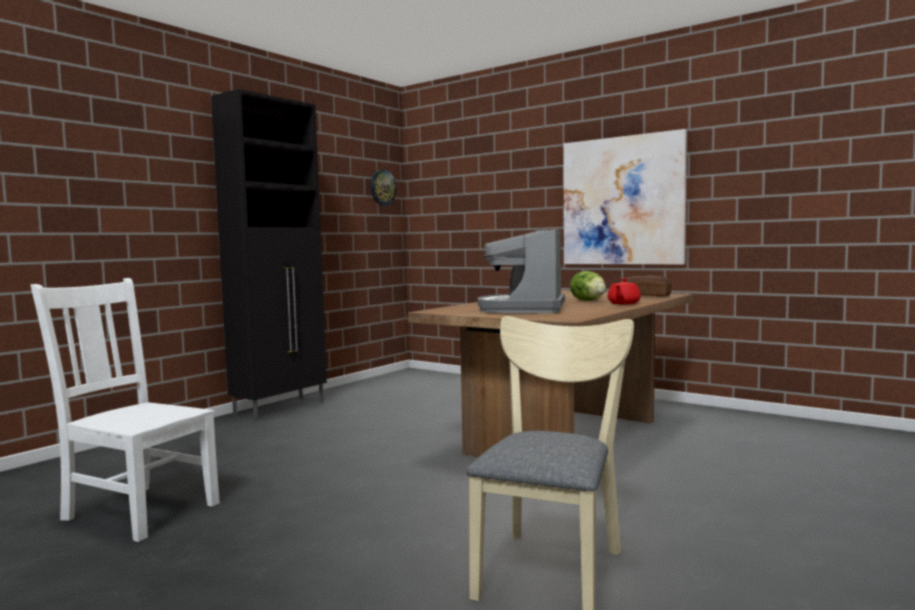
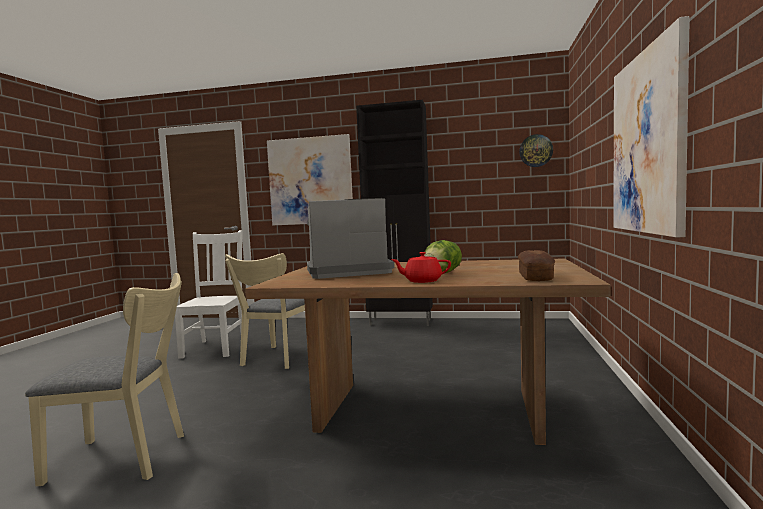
camera: 65 degrees right, 0 degrees up
(117, 193) = (310, 181): none -> picture
(299, 475) = (276, 359): none -> beige chair

